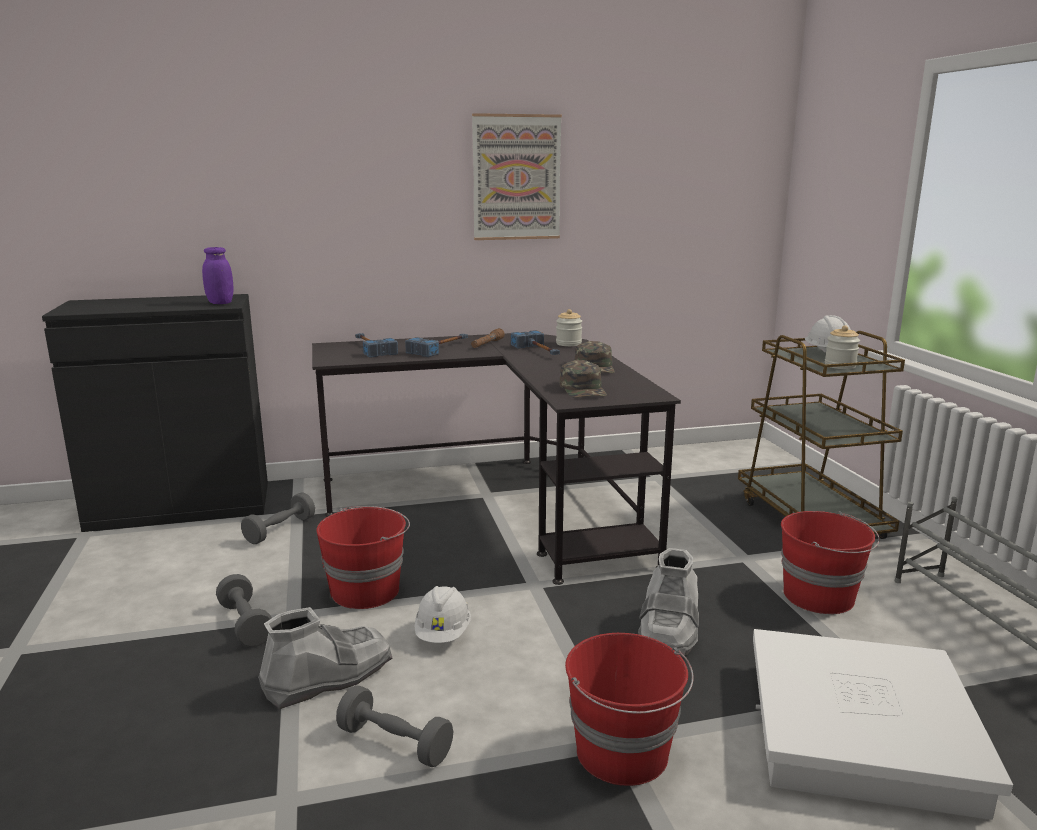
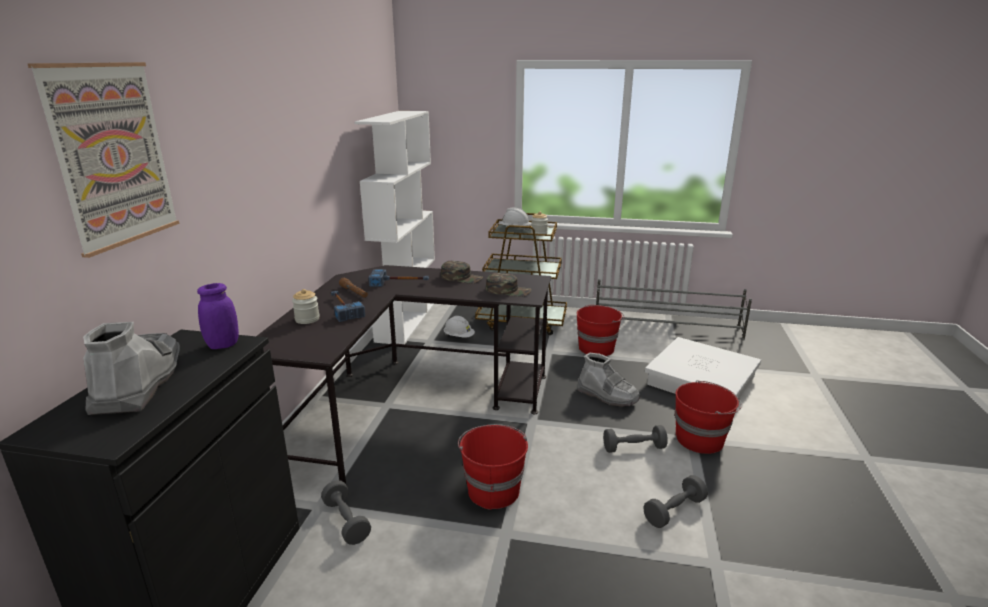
camera: 65 degrees left, 5 degrees up
(246, 624) = (504, 562): grey dumbbell -> grey dumbbell (634, 448)
(328, 677) = (597, 527): grey boot -> grey boot (139, 384)
(371, 348) = (301, 332): hammer -> none
(443, 634) = (569, 468): white hard hat -> white hard hat (459, 337)
(516, 177) = (312, 150): picture -> picture (111, 155)
(568, 344) = (391, 271): jar -> jar (307, 319)
(692, 453) = (407, 320): none -> white bookcase

